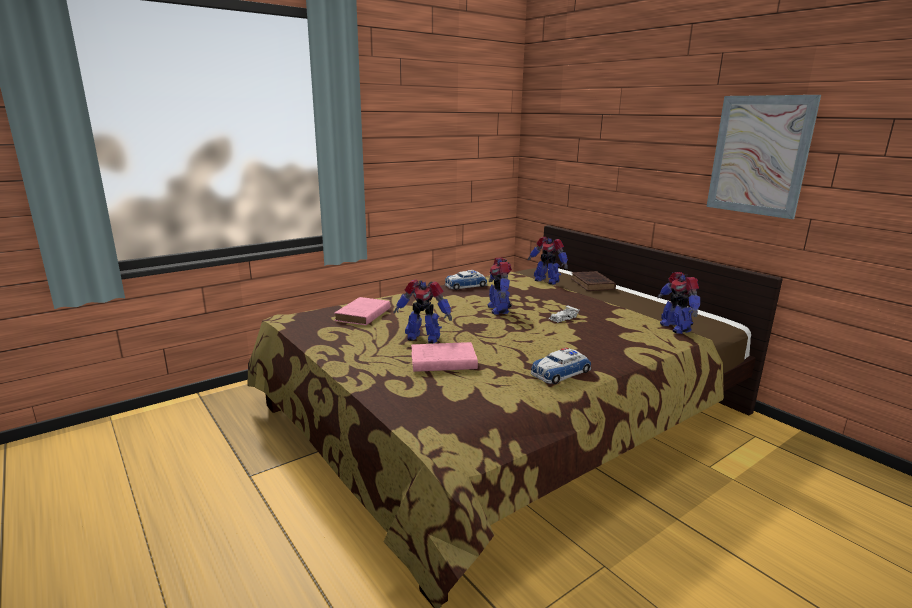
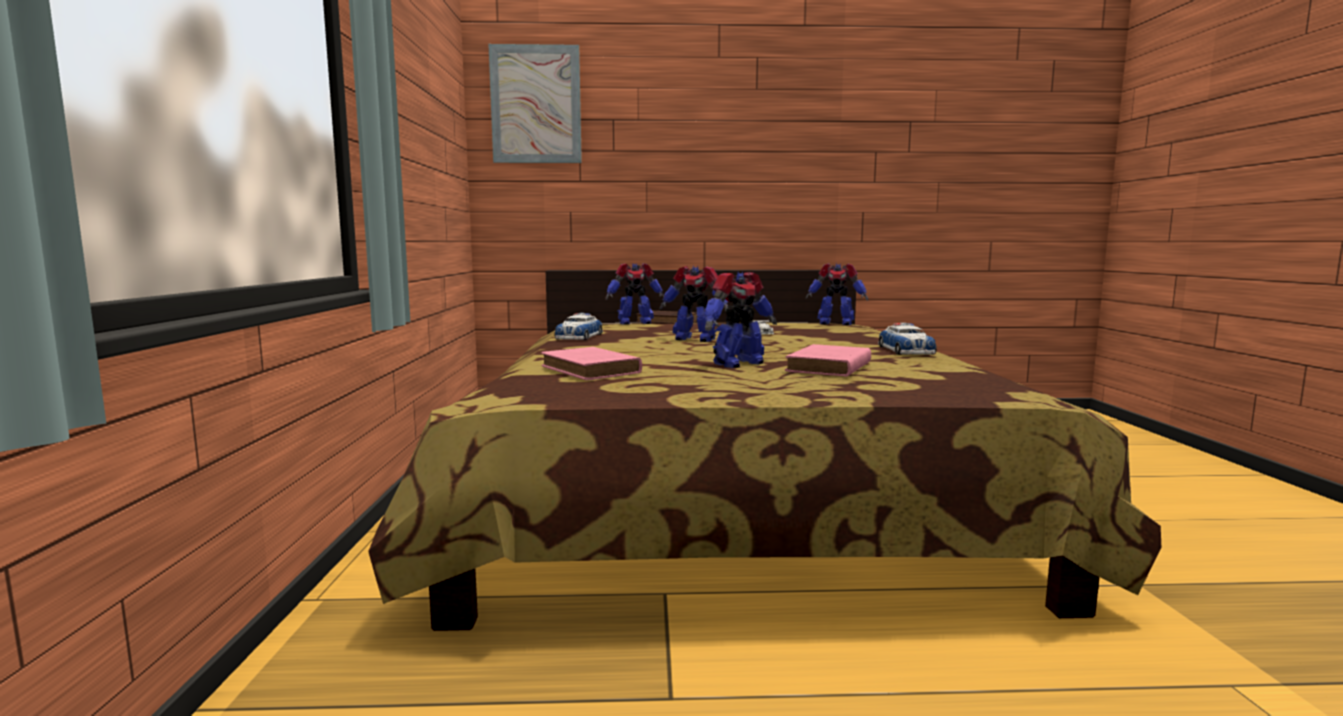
camera: 55 degrees left, 10 degrees down
(759, 155) = (811, 157): picture -> picture (536, 104)

